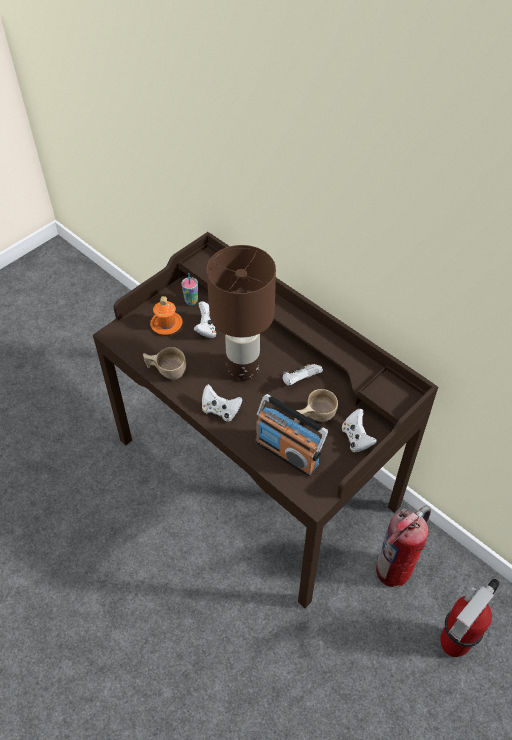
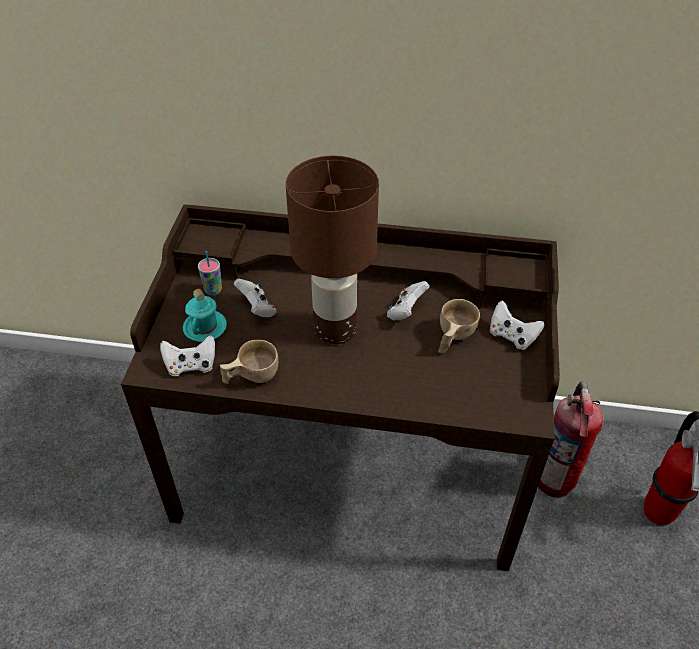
camera: 35 degrees left, 5 degrees down
(166, 324) = (205, 327): orange mug -> turquoise mug
(220, 410) = (351, 384): white game controller -> white game controller (191, 366)
(287, 452) = (460, 387): radio -> none

